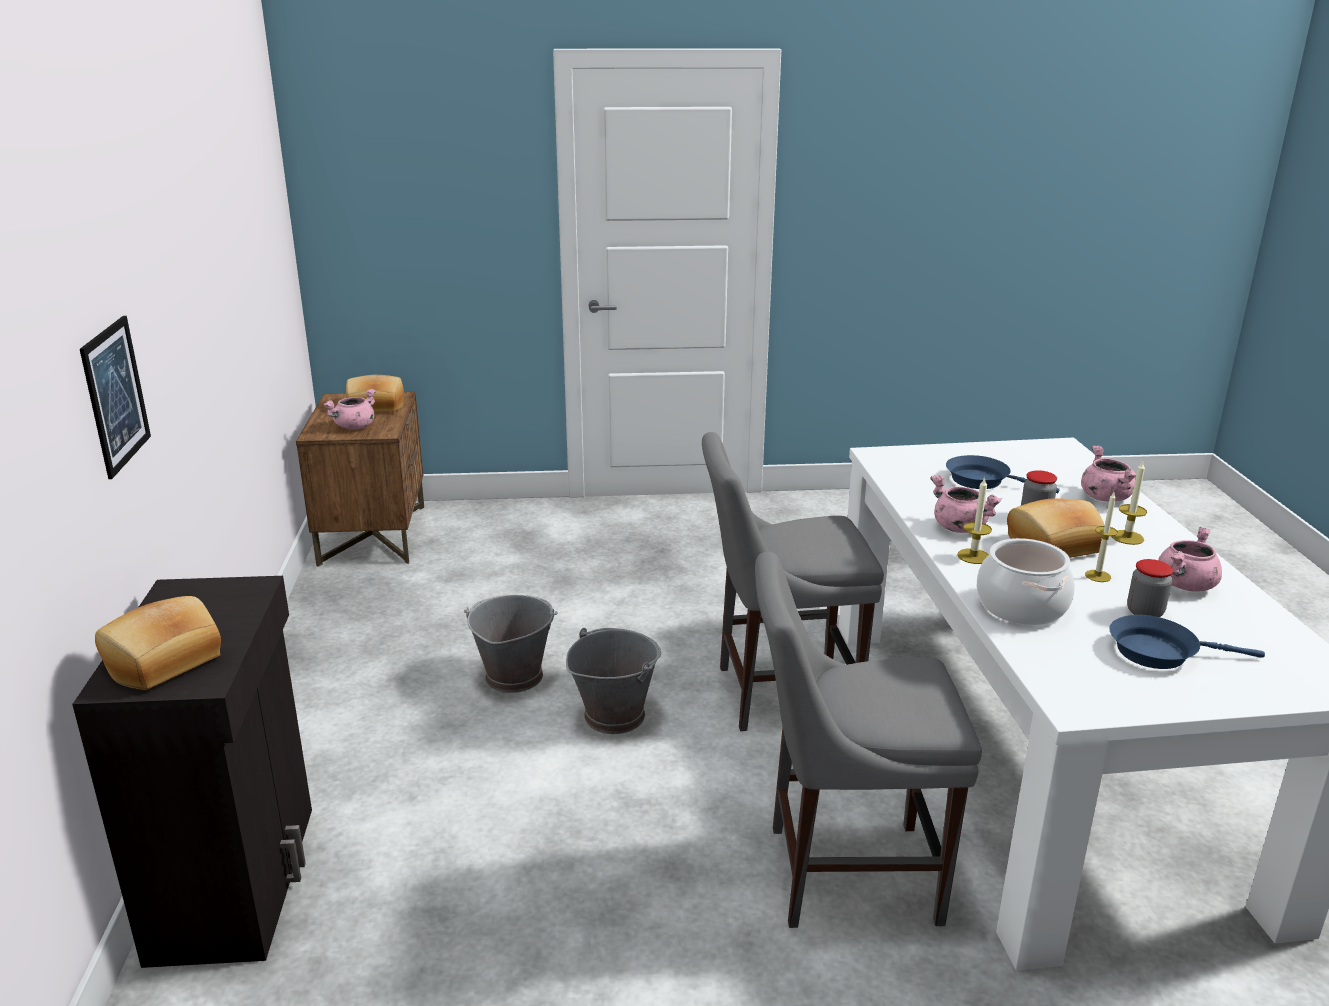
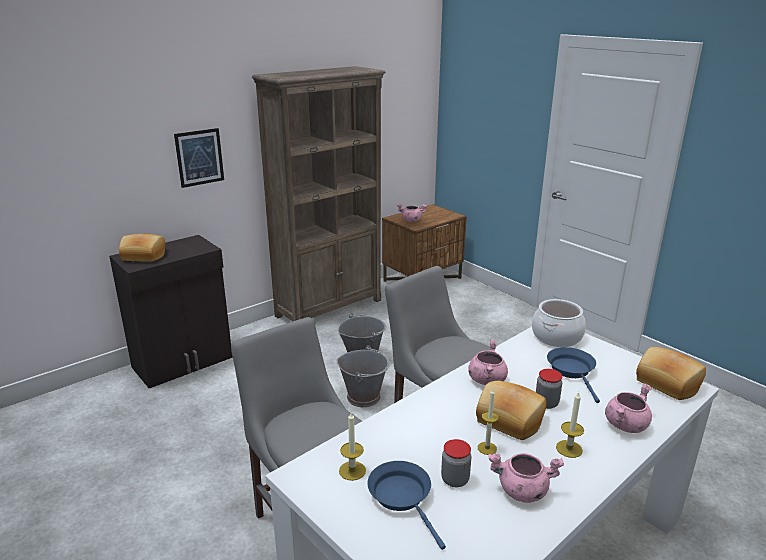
camera: 55 degrees right, 0 degrees up
(314, 646) = (330, 308): none -> brown bookcase
(376, 407) = (437, 216): bread -> bread (667, 384)
(973, 556) = (453, 394): candle -> candle (352, 470)
(1021, 606) = (406, 427): cooking pot -> cooking pot (556, 336)

